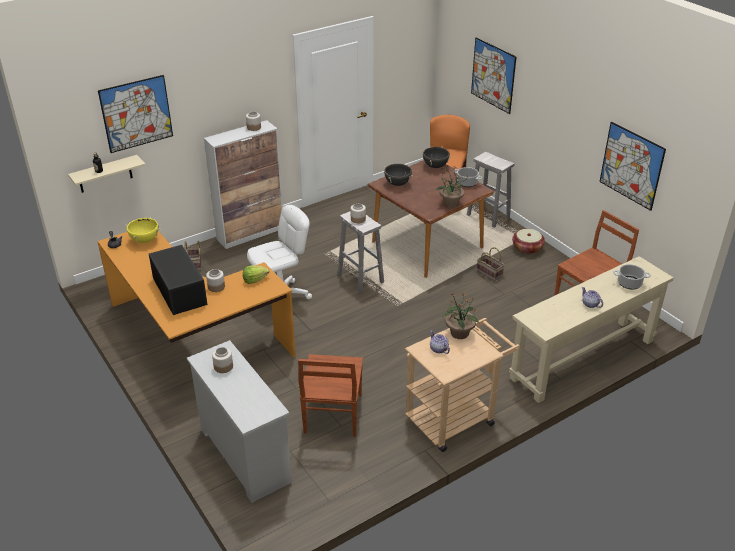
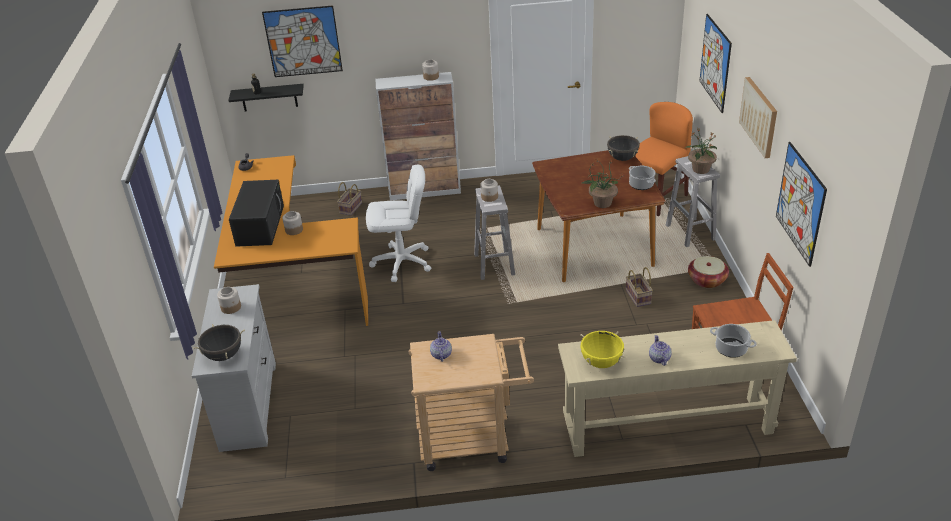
camera: 30 degrees right, 0 degrees up
(105, 174) = (269, 97): beige shelf -> black shelf
(144, 240) = (273, 169): yellow cooking pot -> yellow cooking pot (601, 362)
(254, 280) = (333, 233): lettuce -> none
(332, 415) = (355, 394): brown chair -> none
(397, 183) = (563, 168): black cooking pot -> black cooking pot (224, 355)
(459, 333) = (477, 345): potted plant -> potted plant (700, 170)
(565, 108) = (759, 116): none -> picture

